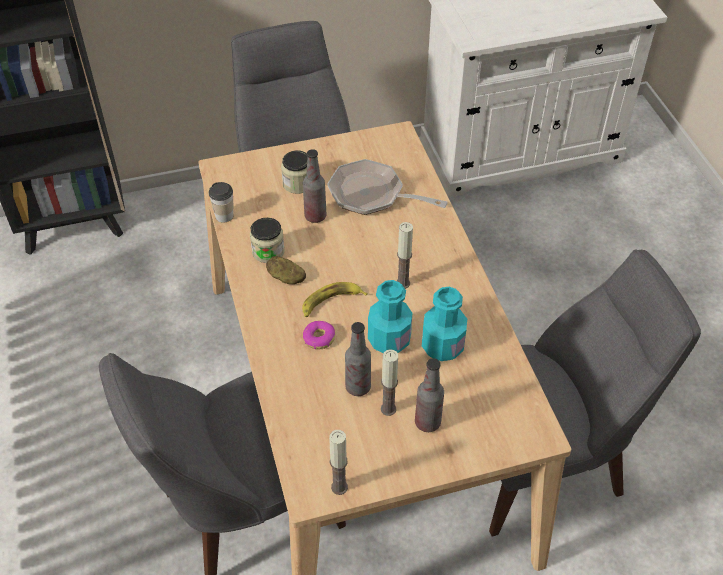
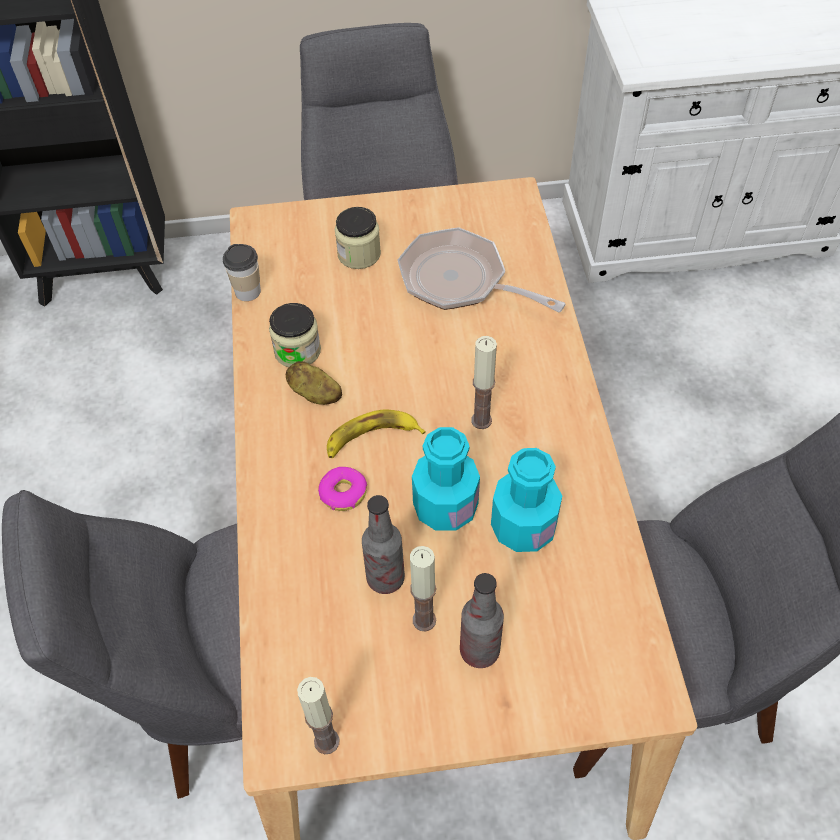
camera: 10 degrees right, 5 degrees up
(315, 216) = (374, 305): bottle -> none

